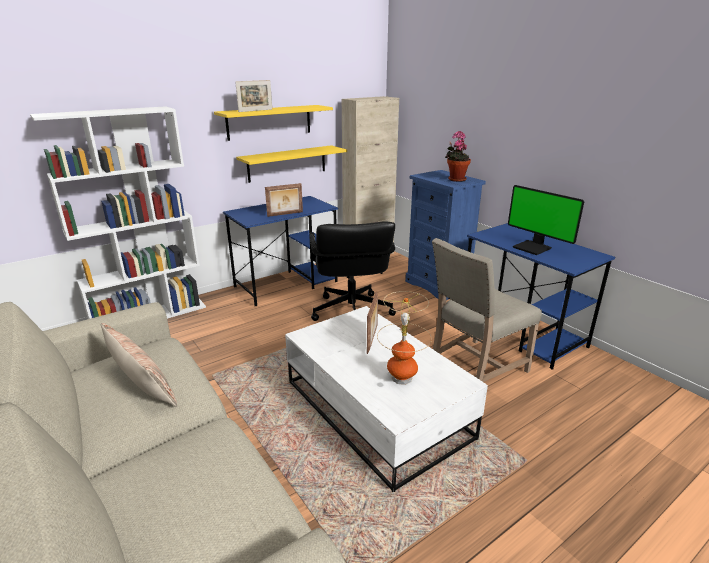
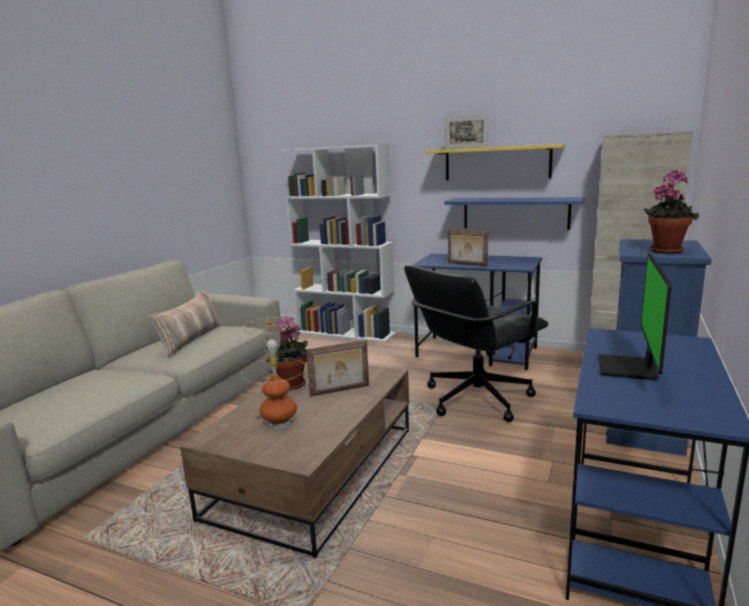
camera: 60 degrees right, 10 degrees down
(287, 163) = (515, 213): yellow shelf -> blue shelf
(338, 356) = (292, 386): none -> potted plant
(375, 409) = (315, 471): white coffee table -> brown coffee table
(474, 369) = (466, 516): beige chair -> none

